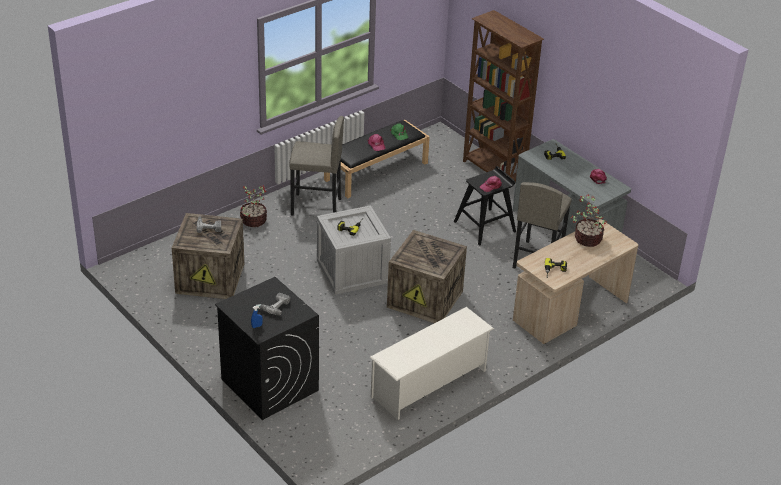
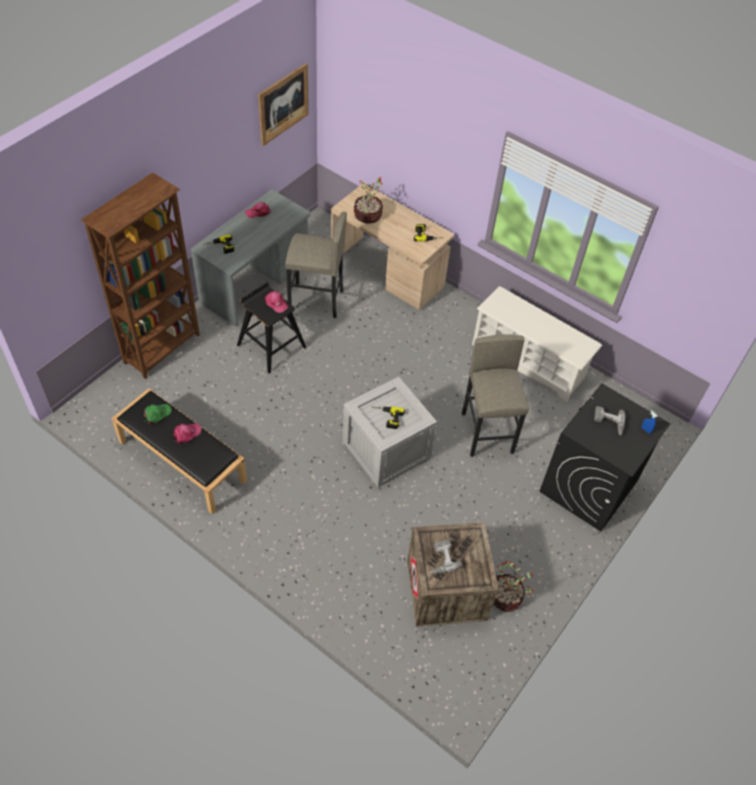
camera: 105 degrees left, 15 degrees up
(253, 221) = (320, 573): potted plant -> potted plant (506, 597)
(316, 207) = (273, 510): grey stool -> grey stool (487, 432)
(426, 299) = (409, 379): crate -> none
(664, 127) = (283, 104): none -> picture

